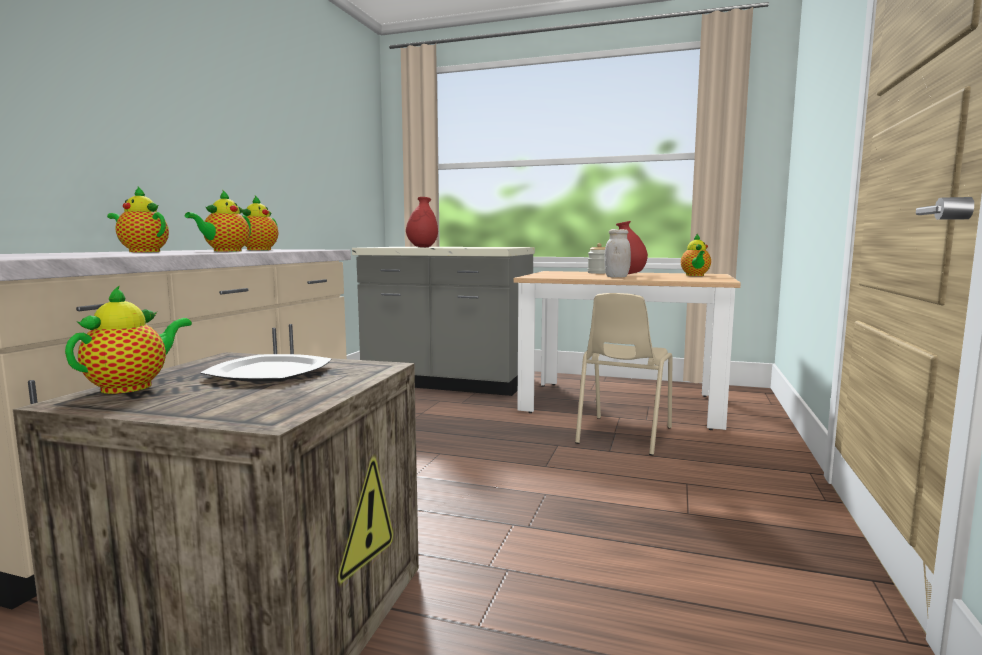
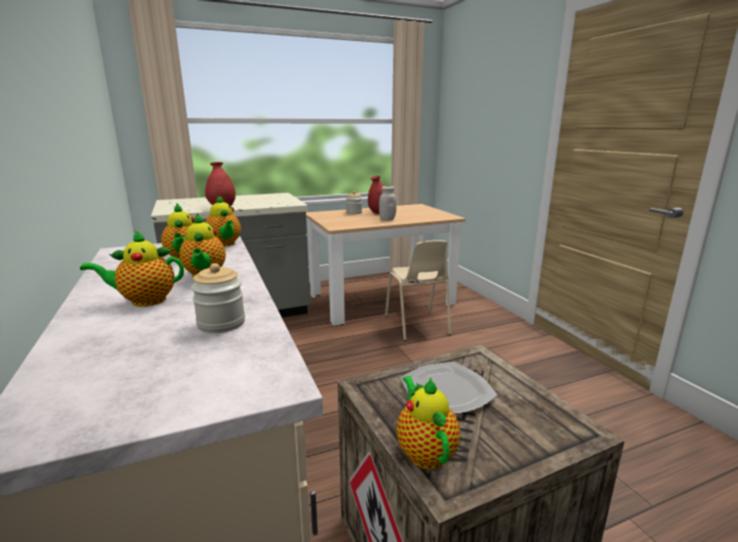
camera: 40 degrees left, 10 degrees up
(119, 254) = (221, 323): none -> jar
(695, 275) = (417, 210): teapot -> teapot (225, 244)

